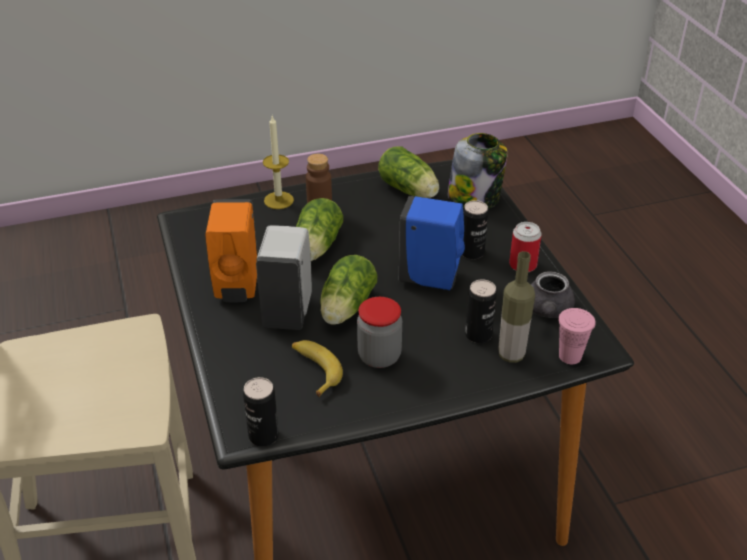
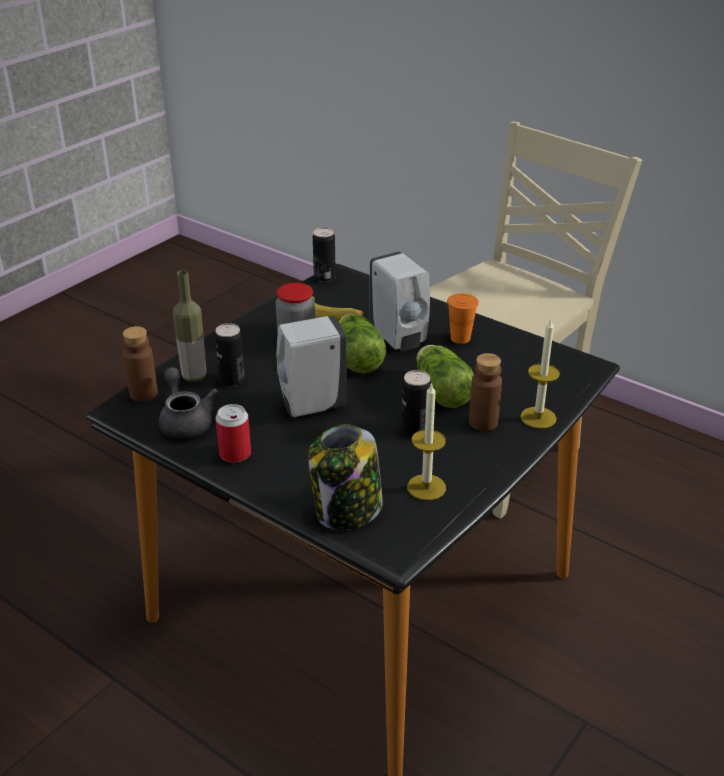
camera: 145 degrees right, 5 degrees down
(237, 287) = (460, 338): orange soap dispenser -> orange cup
(410, 191) = (426, 487): lettuce -> candle
(432, 279) = (310, 406): blue soap dispenser -> white soap dispenser
(472, 252) = (295, 445): can -> can (415, 429)
(570, 356) = (143, 393): pink cup -> brown bottle

